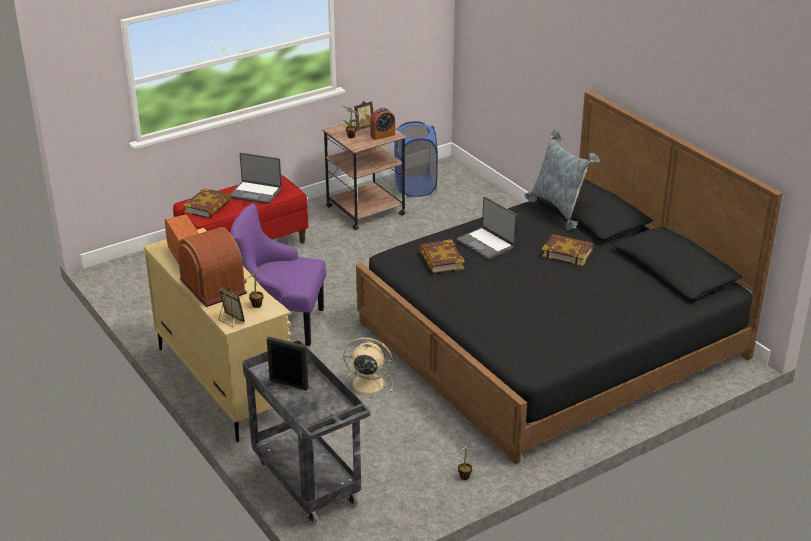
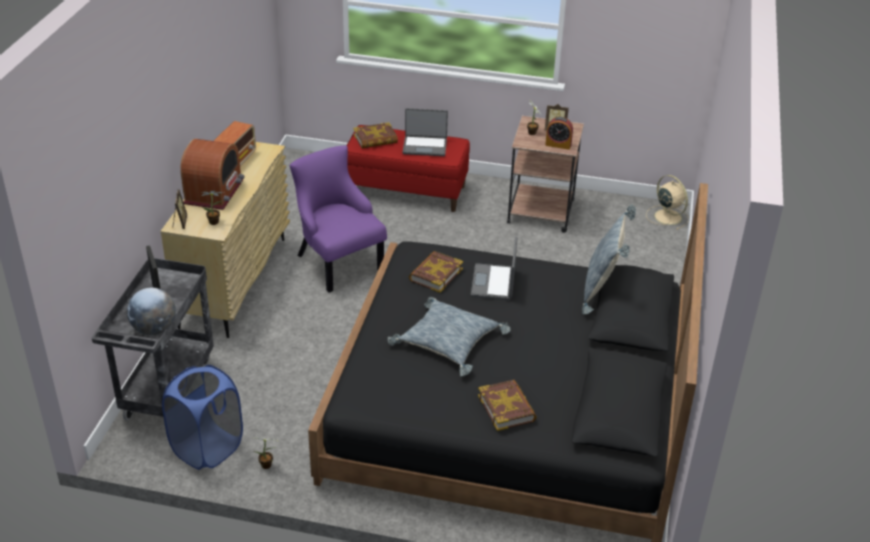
camera: 45 degrees right, 5 degrees up
(256, 193) = (425, 146): laptop -> laptop turned 60 degrees counterclockwise
(332, 405) = (154, 329): none -> globe
(366, 383) = (319, 347): beige fan -> beige fan (667, 216)
(415, 187) = (613, 215): blue laundry basket -> blue laundry basket (207, 448)
(521, 292) = (449, 339): none -> pillow
(567, 253) = (545, 332): book -> book (506, 408)

